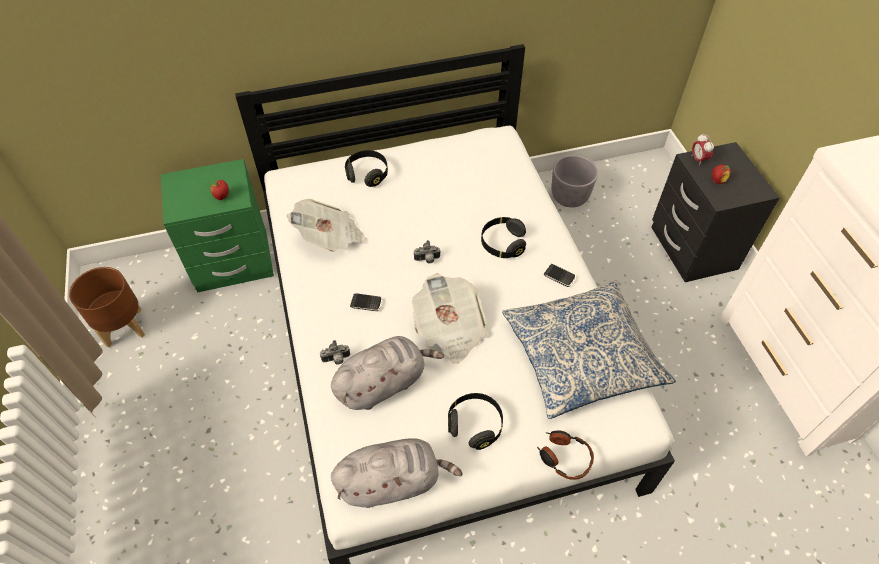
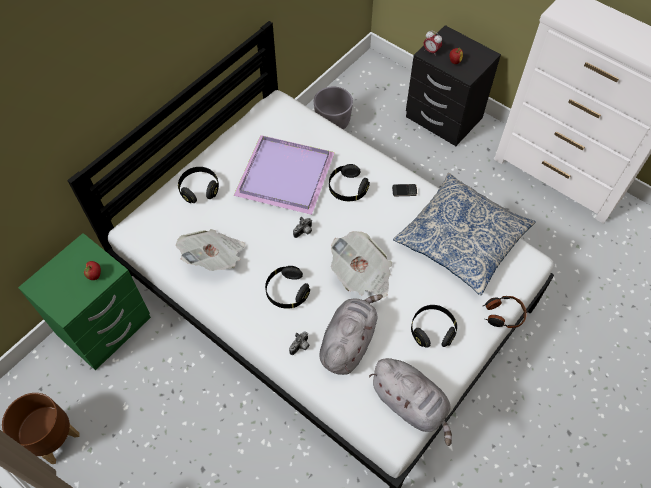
camera: 35 degrees left, 5 degrees up
(366, 303) = (287, 292): phone -> black headphones
(393, 481) = (411, 404): grey plush toy -> grey plush toy turned 90 degrees clockwise
(455, 201) = (287, 175): none -> purple tray

